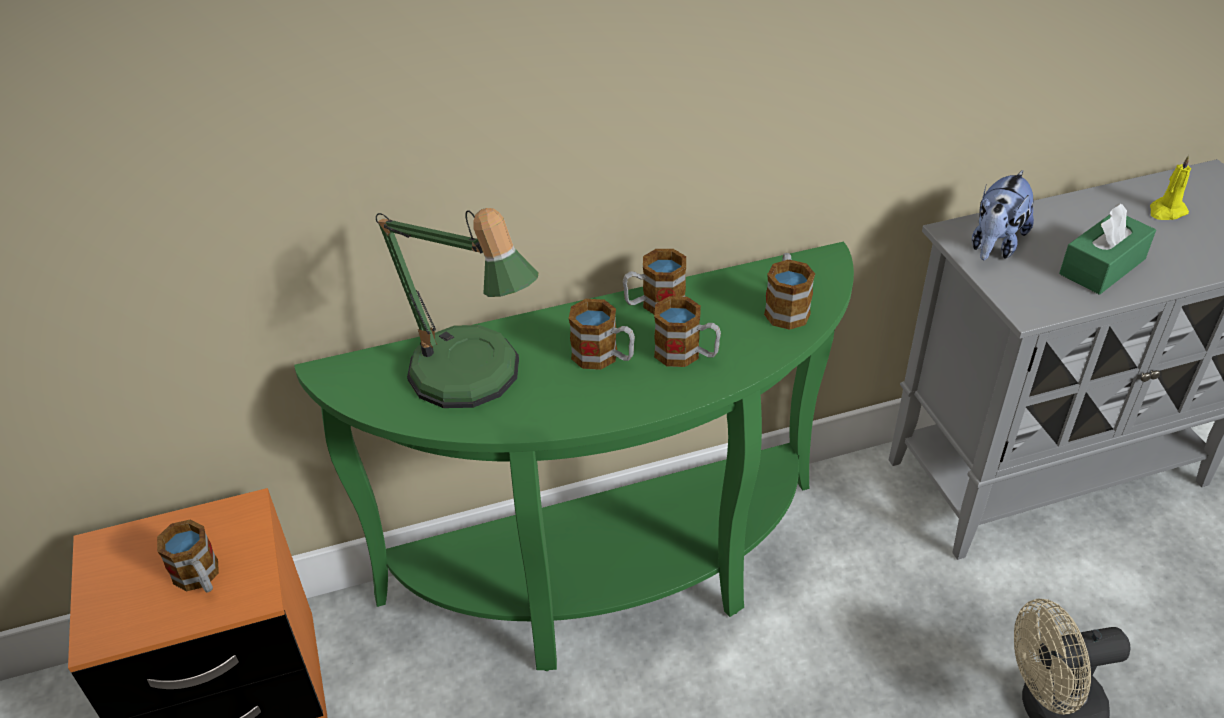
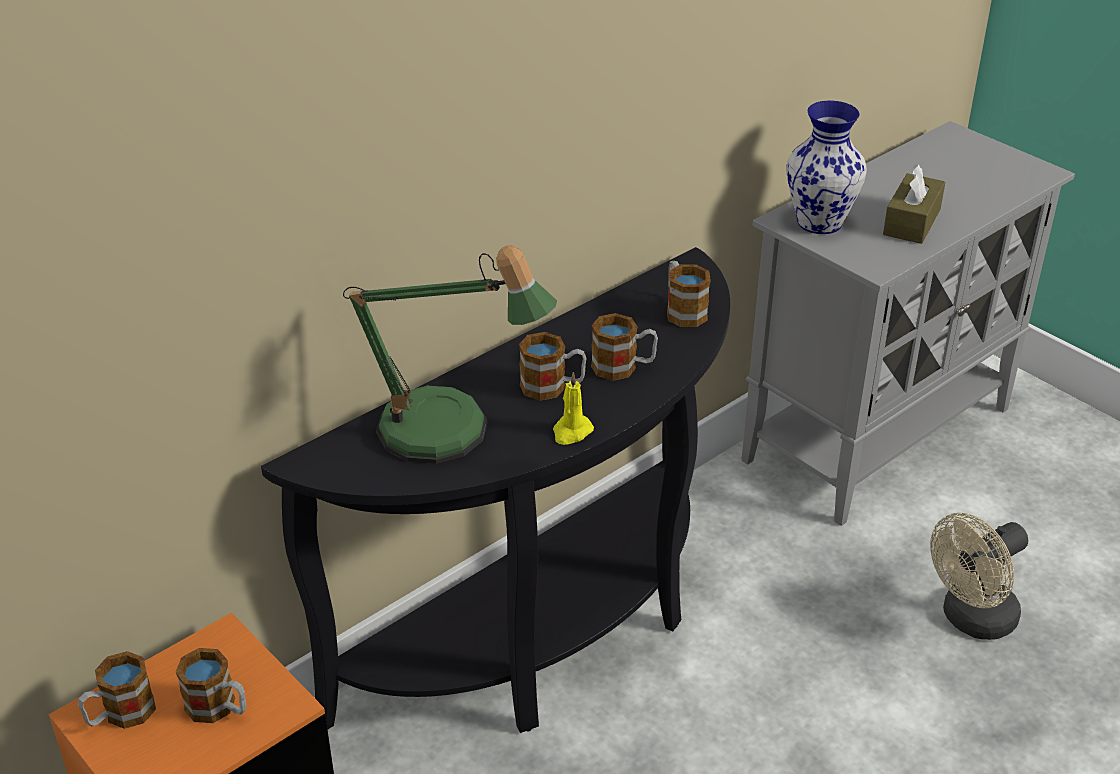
camera: 25 degrees left, 5 degrees down
(616, 582) = (551, 635): green console table -> black console table
(654, 304) = (567, 334): mug -> mug (120, 714)
(995, 245) = (820, 223): plush toy -> vase
(1102, 266) = (911, 222): green tissue box -> brown tissue box
(1166, 211) = (935, 169): yellow candle -> yellow candle (571, 432)

